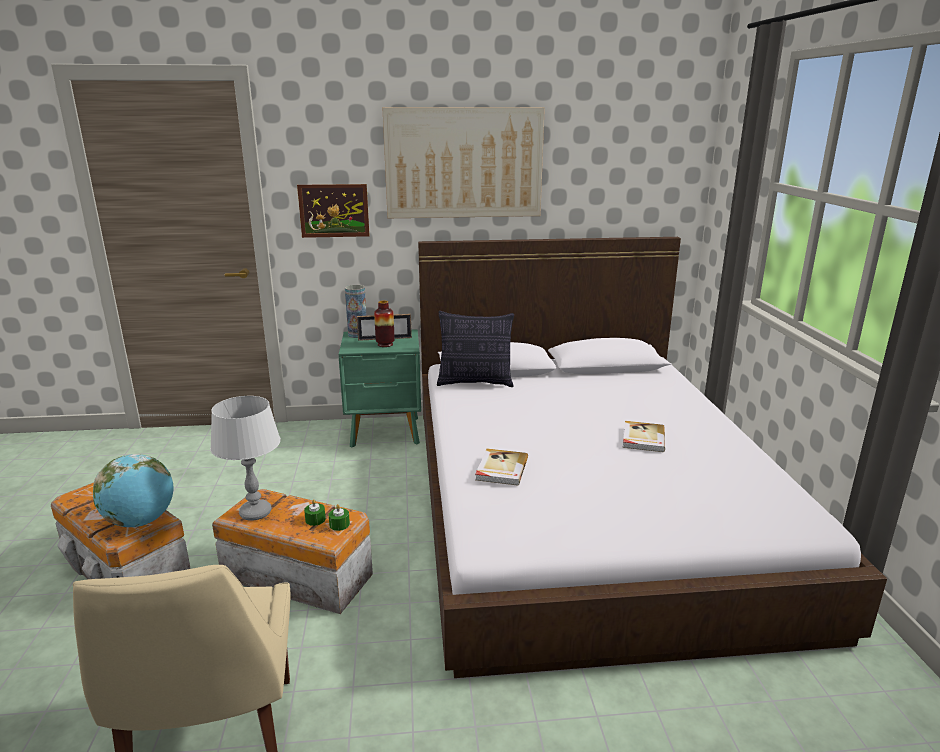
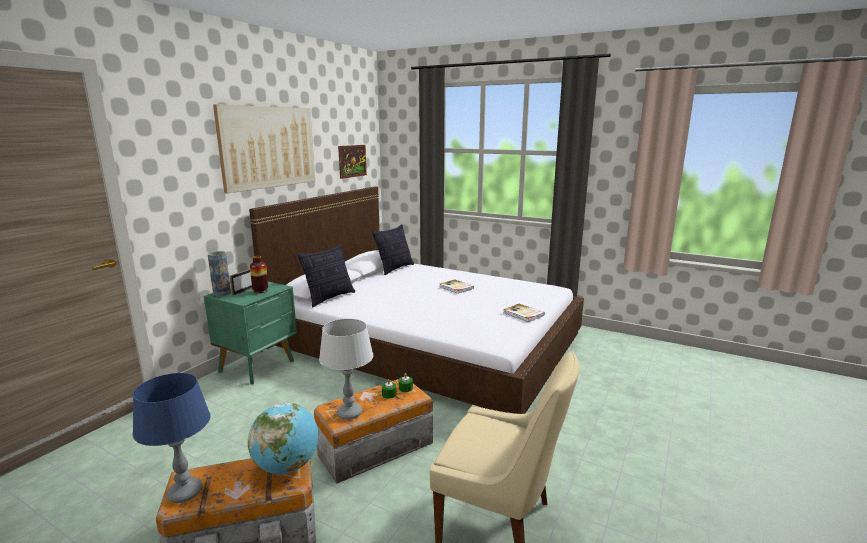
camera: 55 degrees left, 5 degrees down
(85, 493) = (185, 492): none -> blue table lamp
(334, 210) = (183, 191): picture -> picture (352, 161)
(501, 469) = (441, 320): book -> book (523, 314)
(635, 376) = (395, 269): none -> pillow

